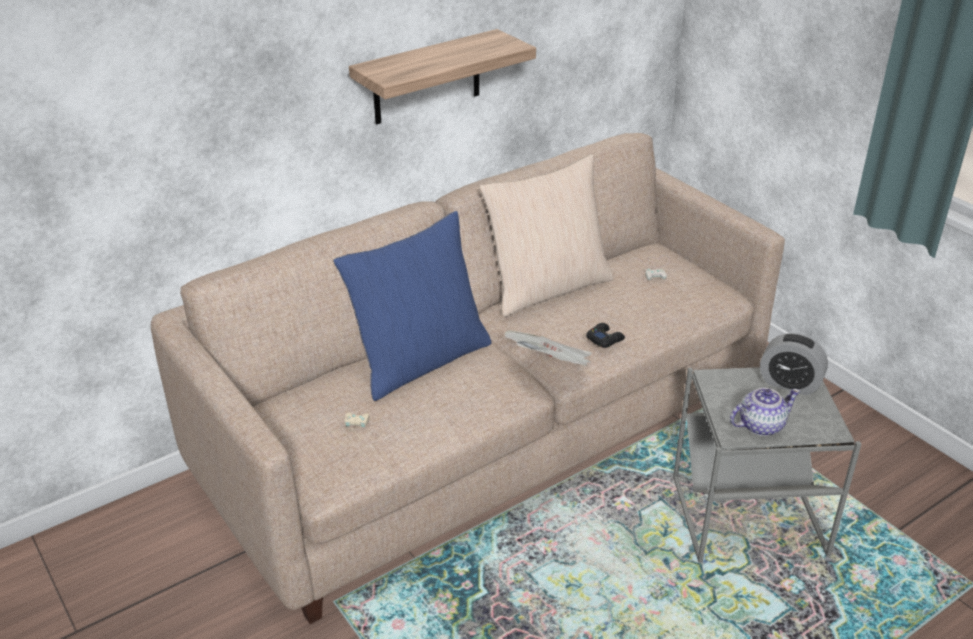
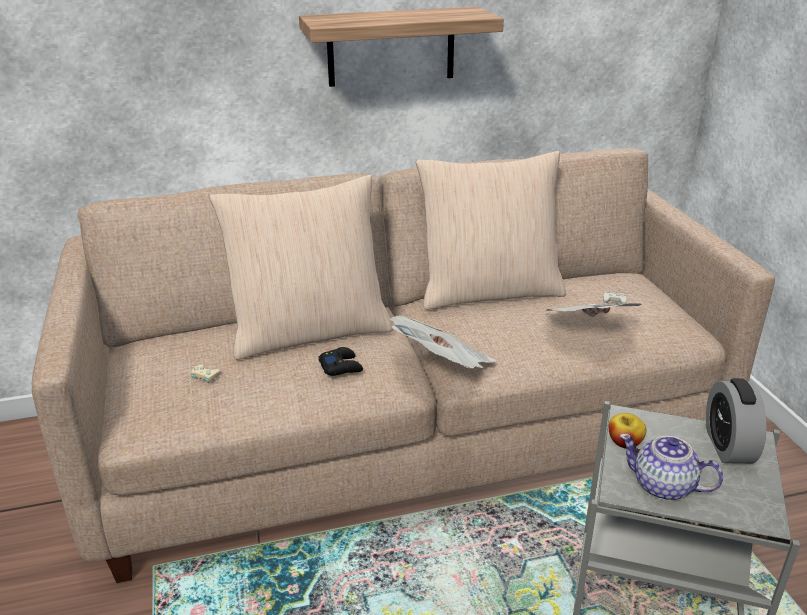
camera: 20 degrees right, 5 degrees down
(420, 360) = (309, 332): blue pillow -> beige pillow
(604, 339) = (520, 350): black game controller -> black game controller (341, 366)
(648, 308) = (588, 329): none -> newspaper
(718, 398) = (624, 442): none -> apple
(760, 425) = (664, 486): teapot -> teapot turned 150 degrees counterclockwise
(789, 384) = (728, 446): alarm clock -> alarm clock turned 45 degrees clockwise

